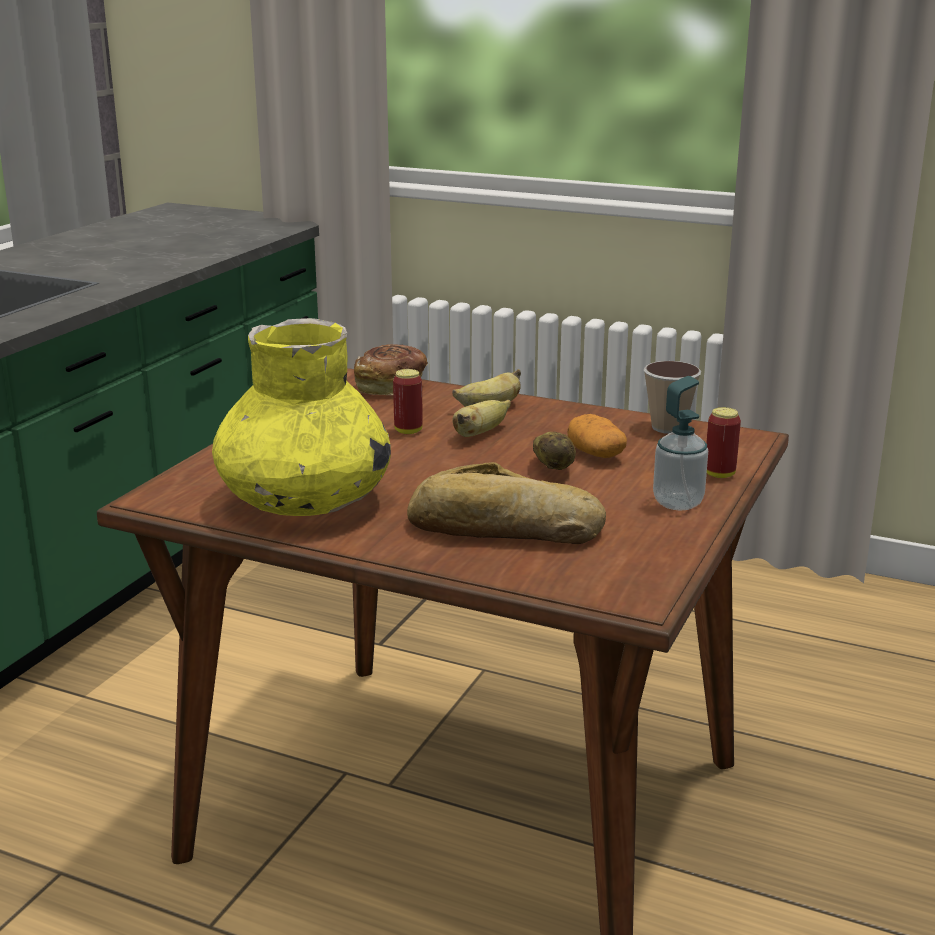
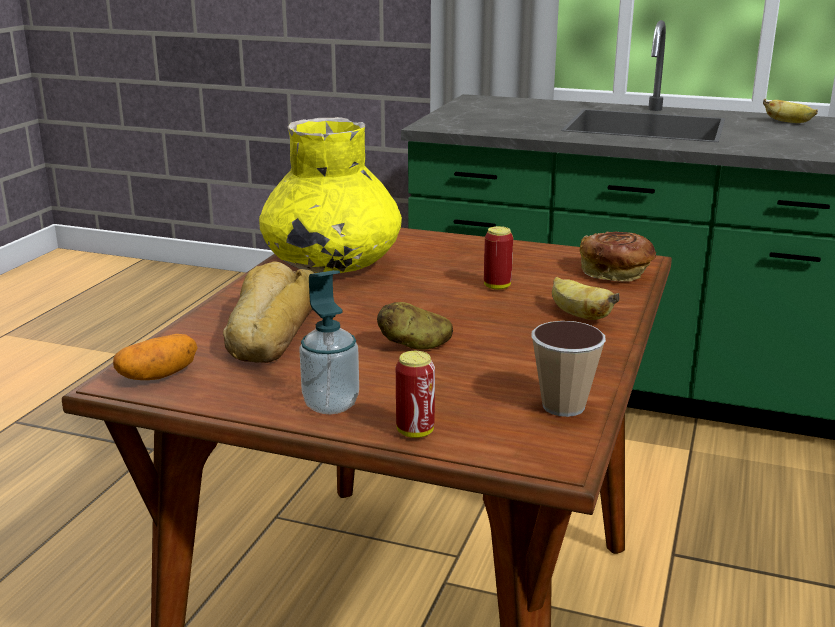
camera: 85 degrees right, 0 degrees up
(480, 433) = (502, 313): banana -> banana (789, 122)
(595, 454) = (461, 365): potato -> potato (158, 375)

